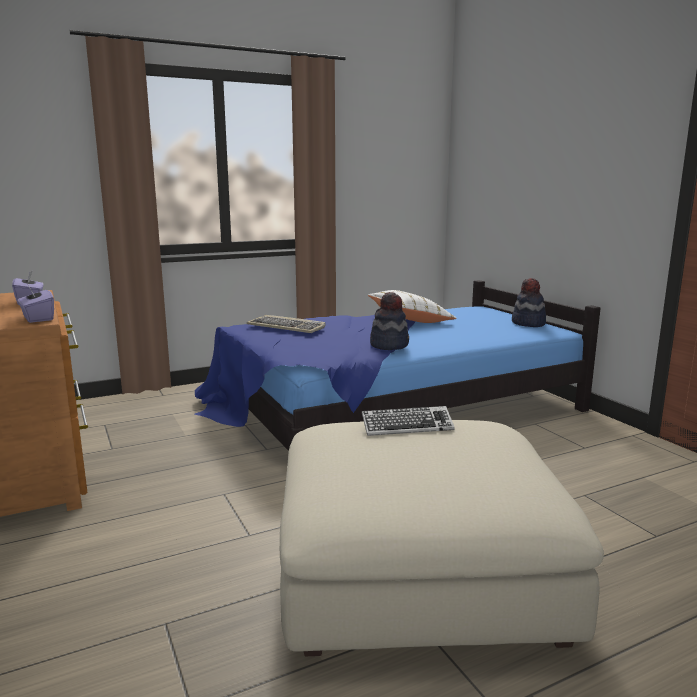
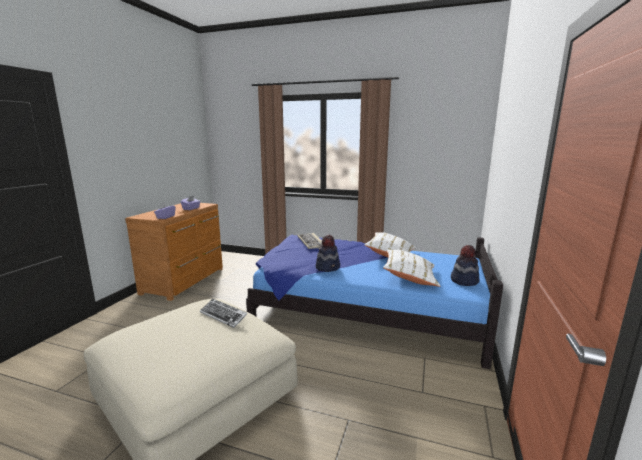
camera: 45 degrees right, 0 degrees up
(483, 333) = (409, 277): none -> white pillow

